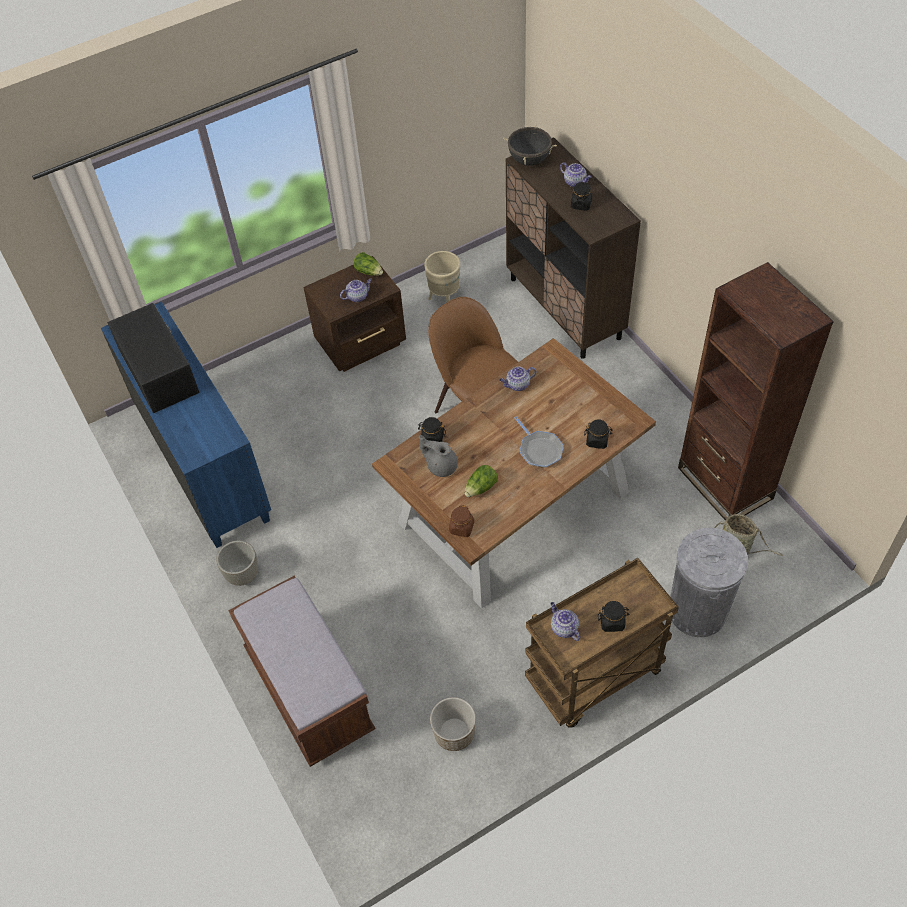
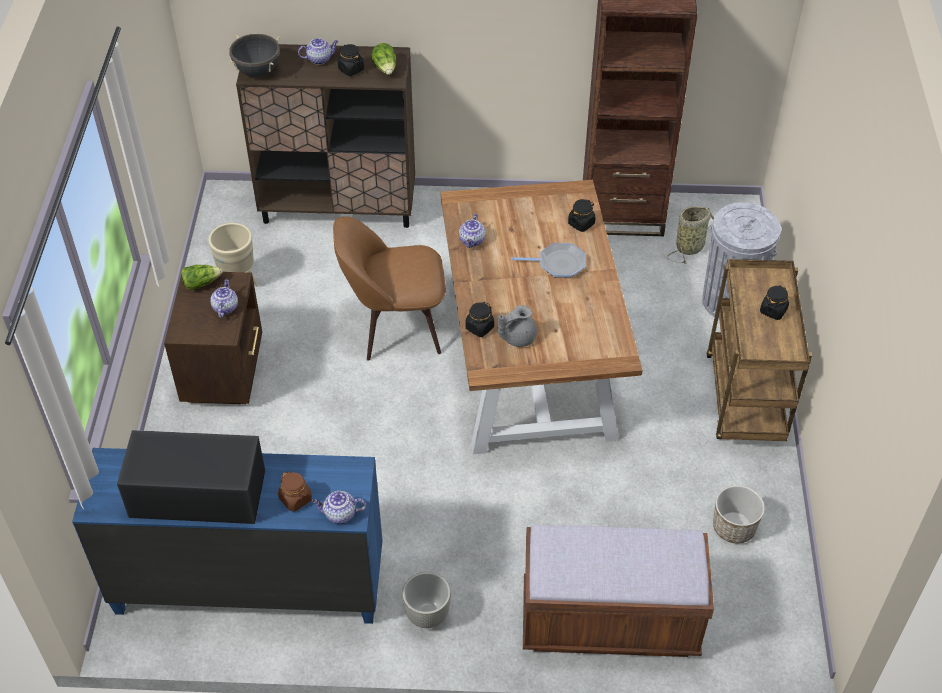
camera: 60 degrees left, 5 degrees down
(461, 528) = (600, 357): brown jar -> brown jar (295, 499)
(481, 488) = (566, 322): lettuce -> lettuce (385, 68)
(563, 628) = (757, 343): teapot -> teapot (339, 514)

